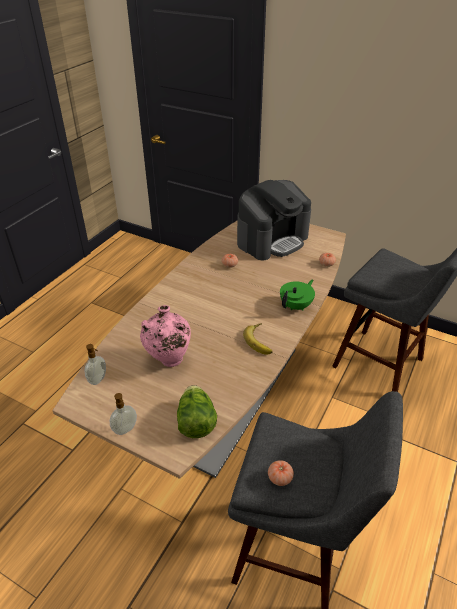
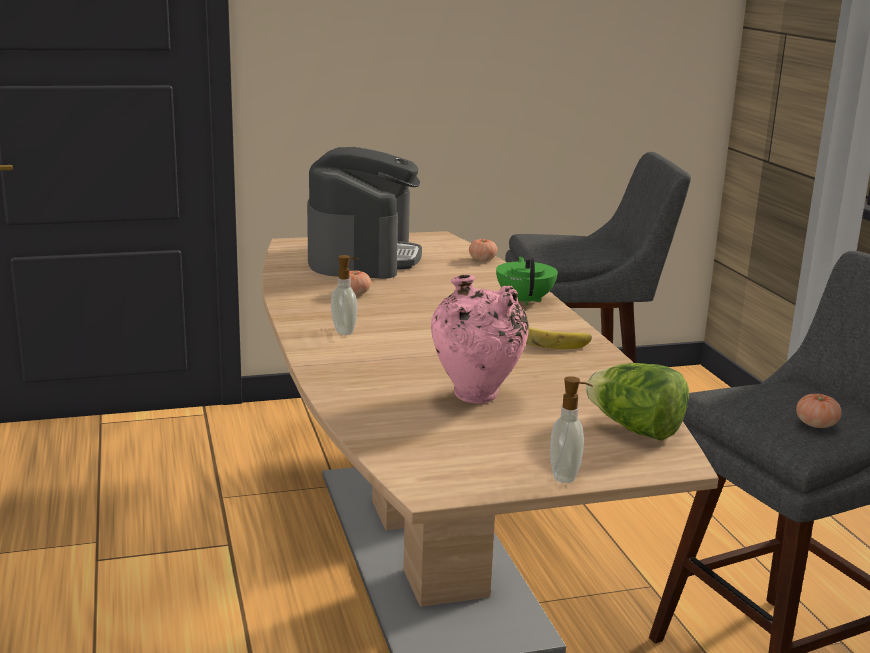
camera: 45 degrees left, 20 degrees down
(98, 379) = (413, 454): soap dispenser -> soap dispenser (345, 331)

